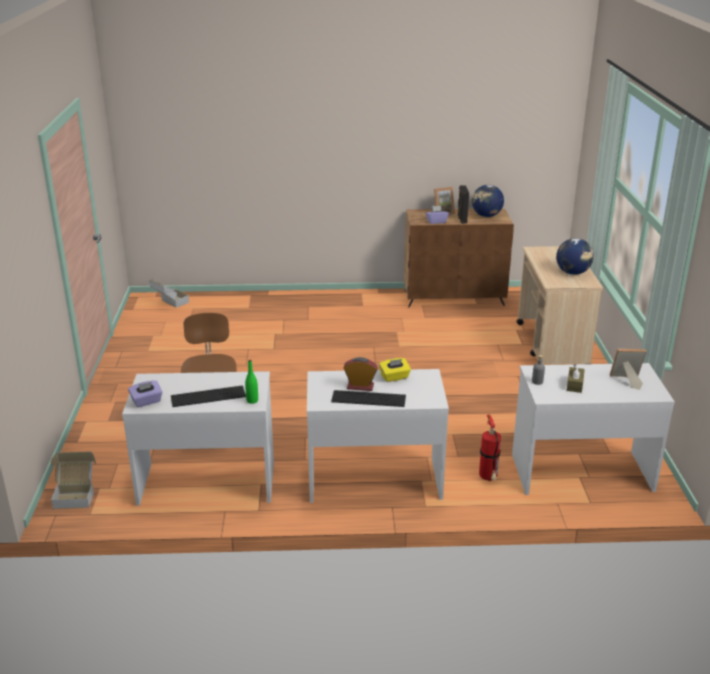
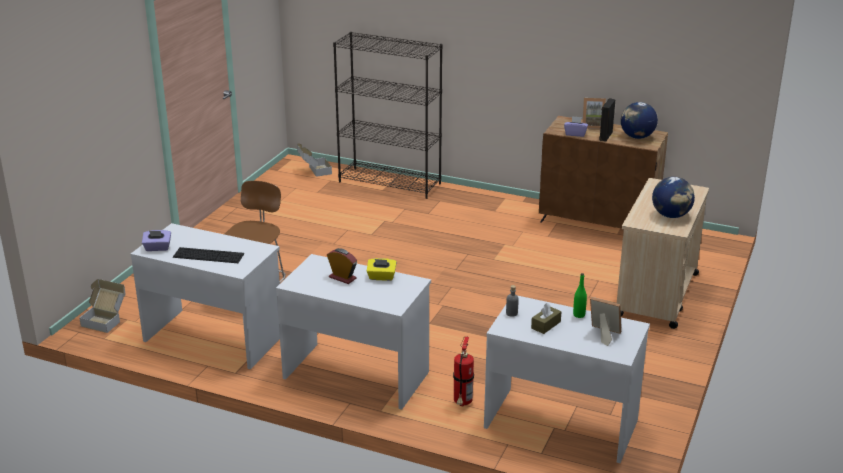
camera: 25 degrees right, 0 degrees up
(250, 299) = (390, 183): none -> black bookcase
(252, 400) = (240, 268): green bottle -> green bottle (579, 315)
(368, 399) = (338, 290): keyboard -> none

